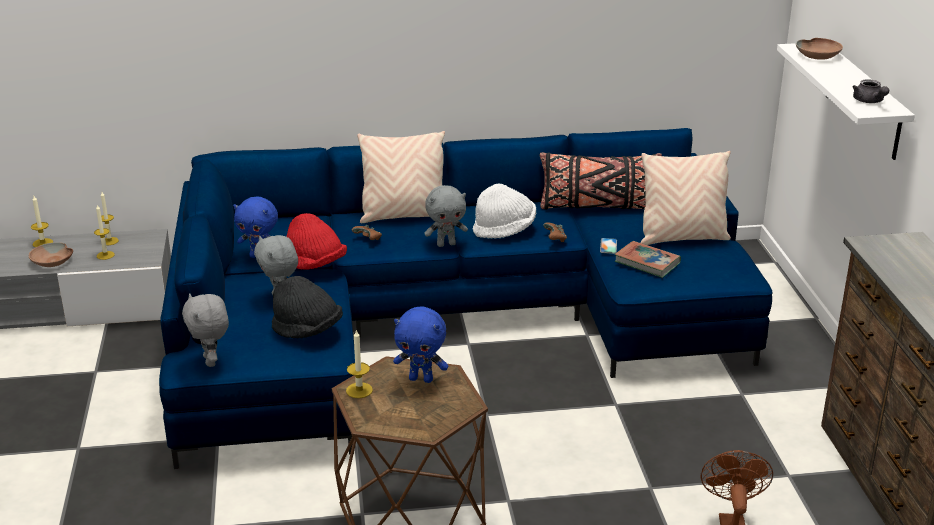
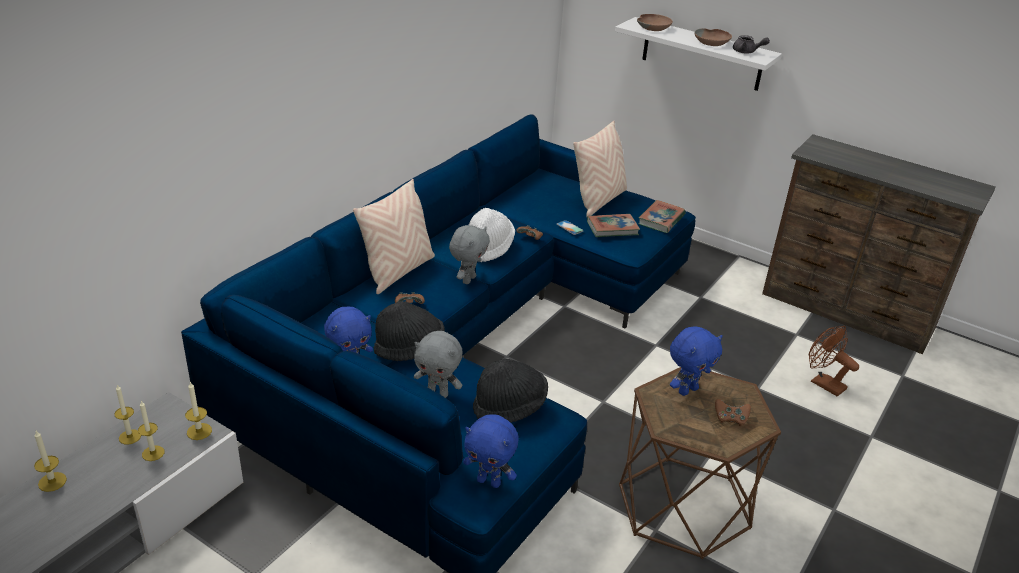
camera: 50 degrees left, 5 degrees up
(52, 261) = (103, 493): brown bowl -> brown bowl (712, 42)
(211, 361) = (489, 481): grey plush toy -> blue plush toy
(315, 265) = (409, 349): red hat -> black hat
(359, 390) = (671, 426): candle -> candle (199, 431)
(412, 413) = (730, 419): none -> brown game controller
(598, 207) = (512, 201): black pillow -> none
(714, 277) = (661, 220): none -> book

